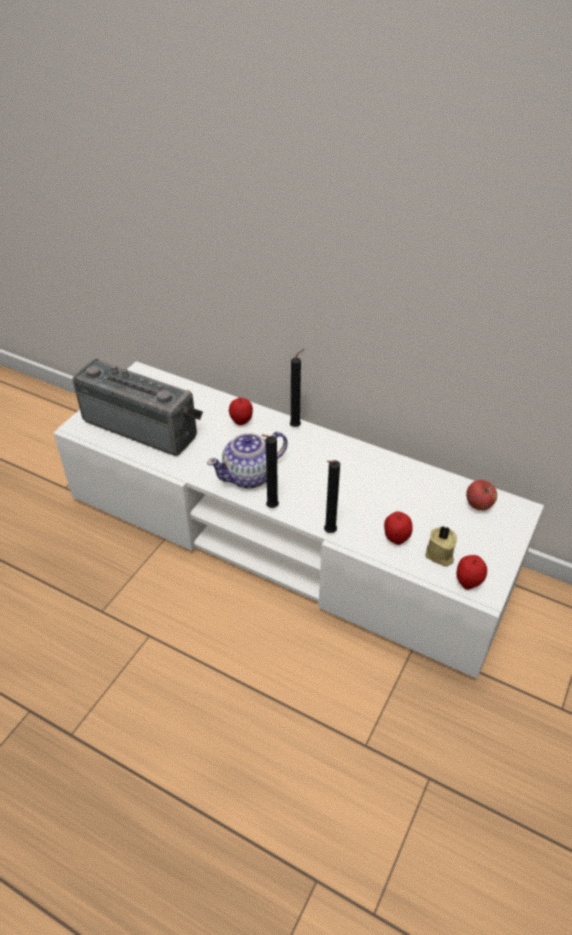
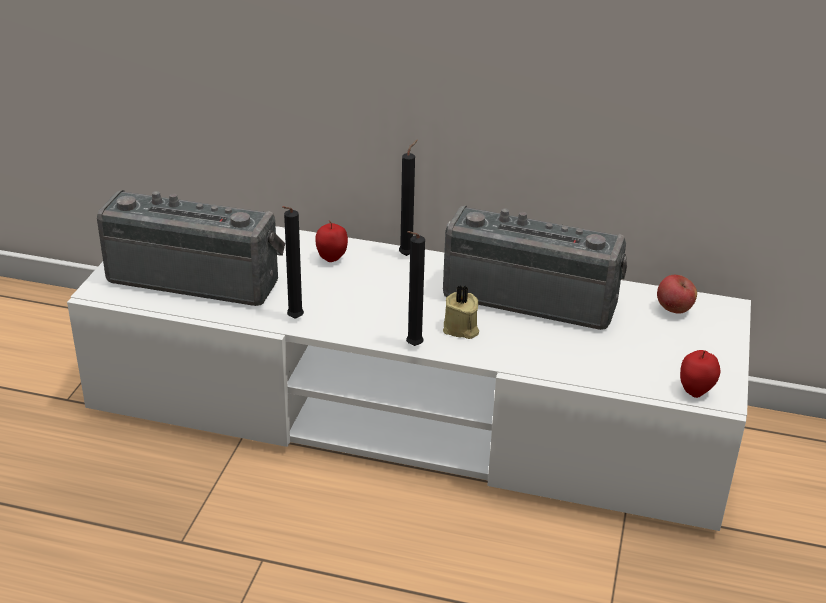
camera: 15 degrees left, 10 degrees down
(250, 476) = (370, 316): teapot -> none
(328, 533) = (500, 363): black candle -> black candle (293, 320)
(373, 477) = (531, 297): none -> radio
(396, 539) = (588, 358): apple -> none
(439, 555) = (649, 367): beige candle -> beige candle (461, 329)

